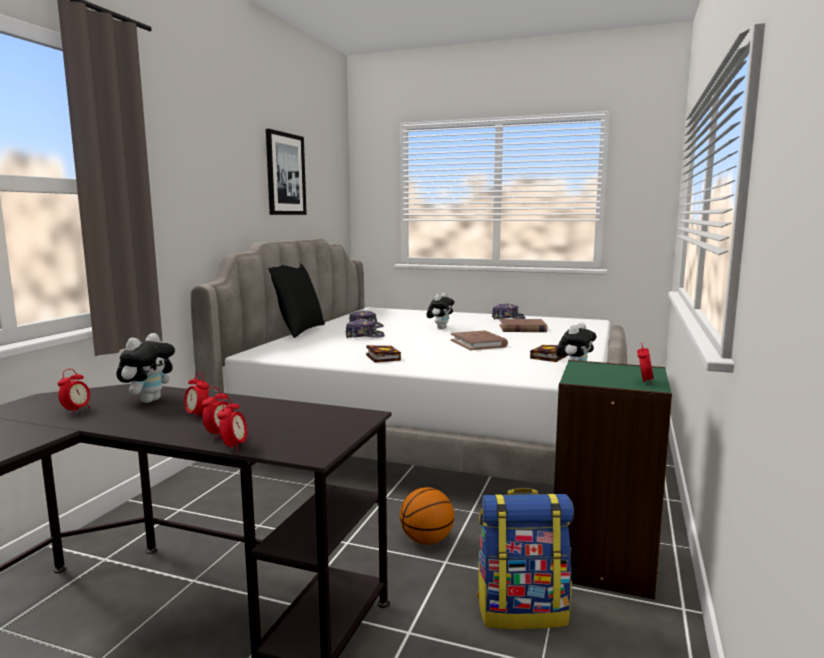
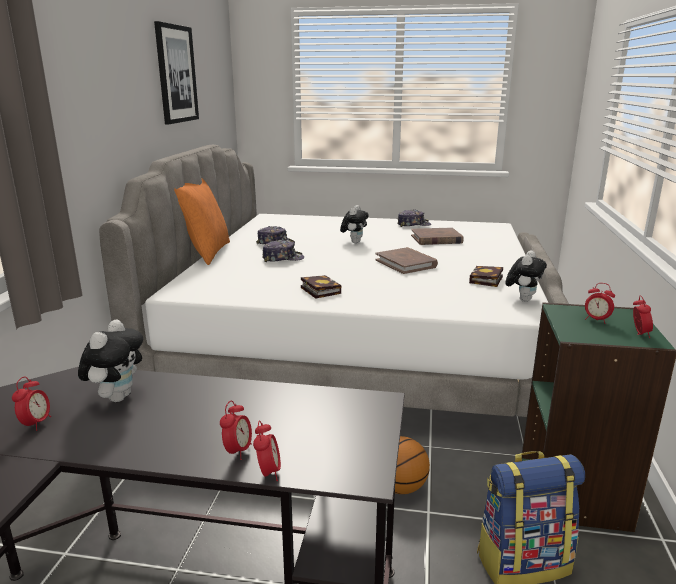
camera: 10 degrees left, 10 degrees up
(197, 416) = (192, 420): alarm clock -> alarm clock (596, 320)
(298, 331) = (205, 253): black pillow -> orange pillow

